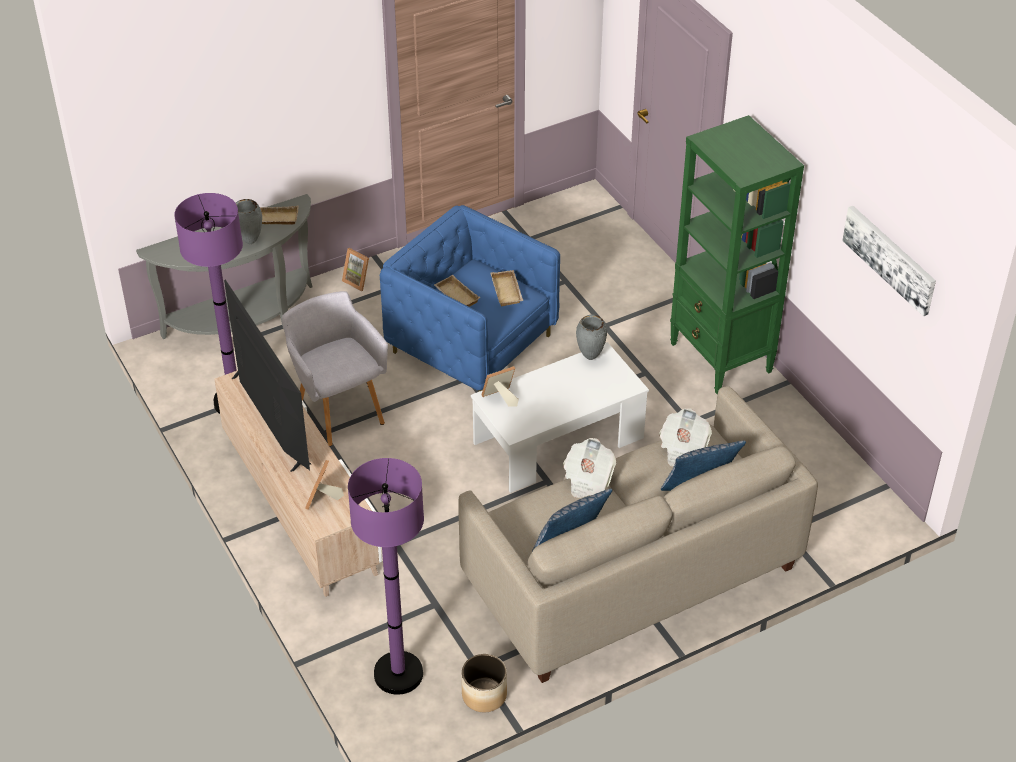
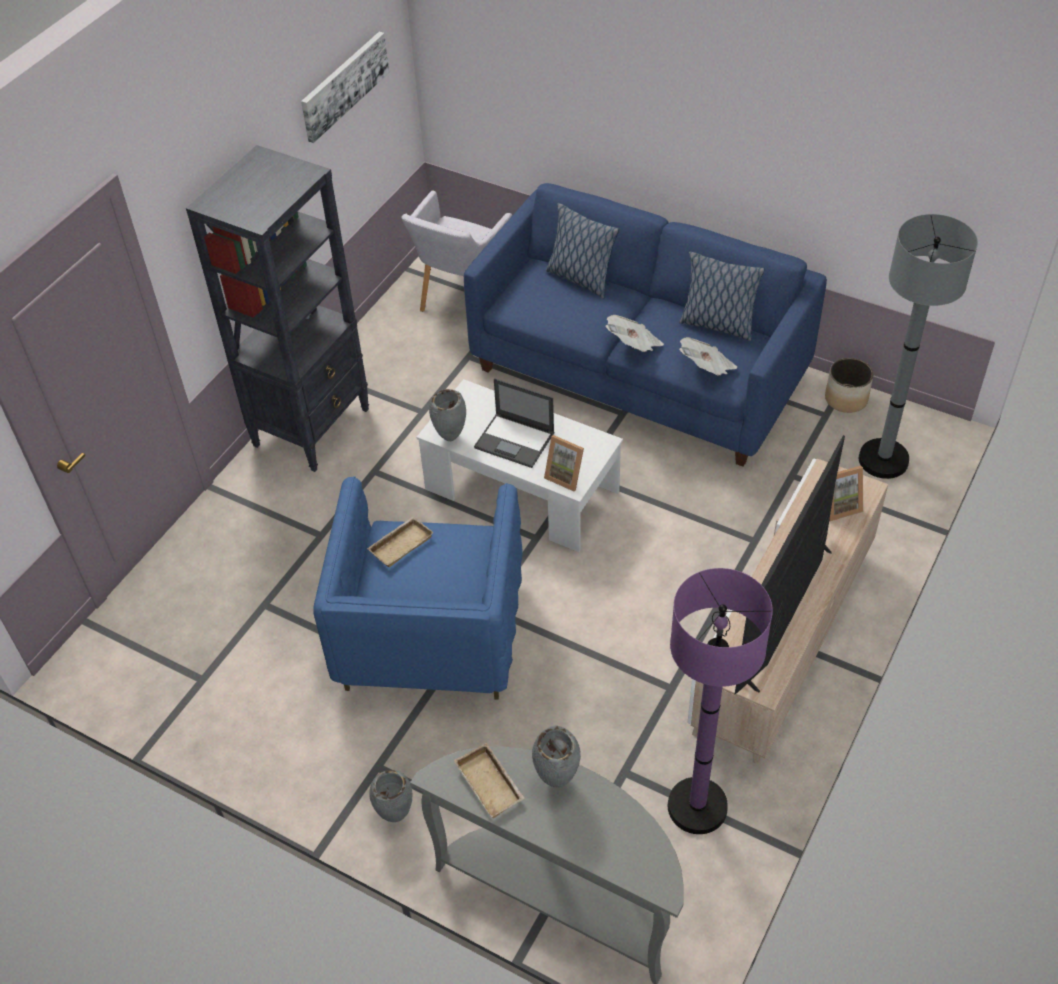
camera: 120 degrees left, 5 degrees up
(339, 409) = (625, 695): grey armchair -> grey armchair (461, 300)
(358, 281) = (395, 815): picture frame -> grey vase
(398, 674) = (883, 460): purple floor lamp -> grey floor lamp
(455, 296) = (442, 586): beige tray -> none
(558, 388) = (515, 440): none -> laptop
(631, 574) = (640, 371): beige sofa -> blue sofa
(683, 449) = (543, 303): newspaper -> newspaper (707, 368)
(721, 358) = (312, 427): green bookcase -> black bookcase

